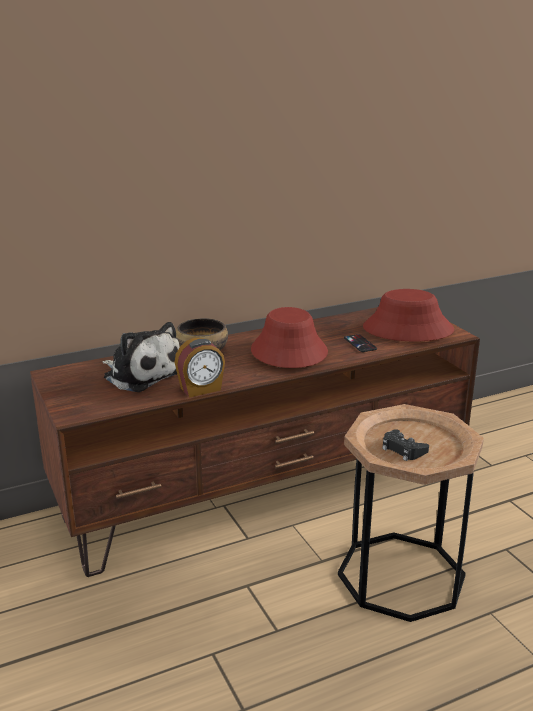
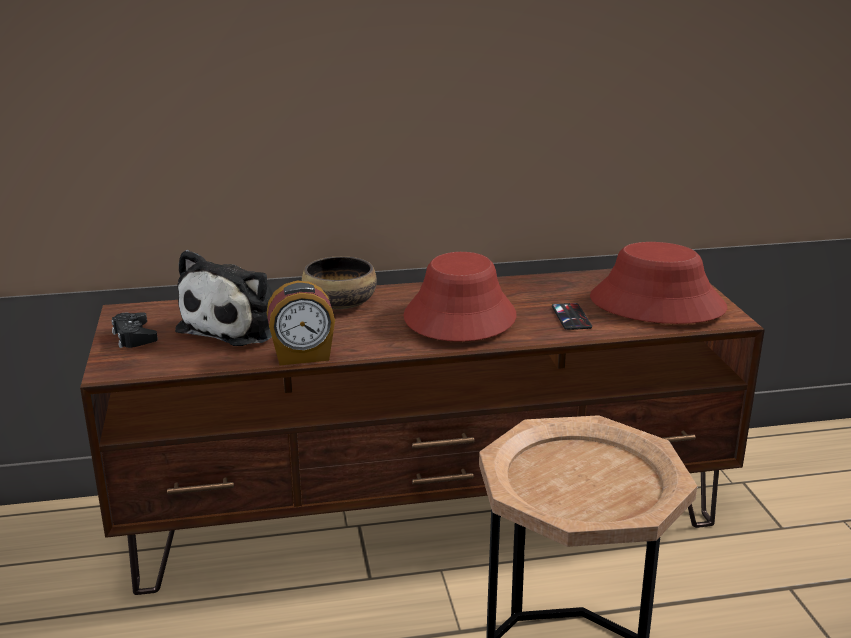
camera: 15 degrees right, 0 degrees up
(141, 374) = (238, 325): plush toy -> plush toy turned 60 degrees clockwise
(403, 450) = (563, 486): black game controller -> black game controller (134, 336)

